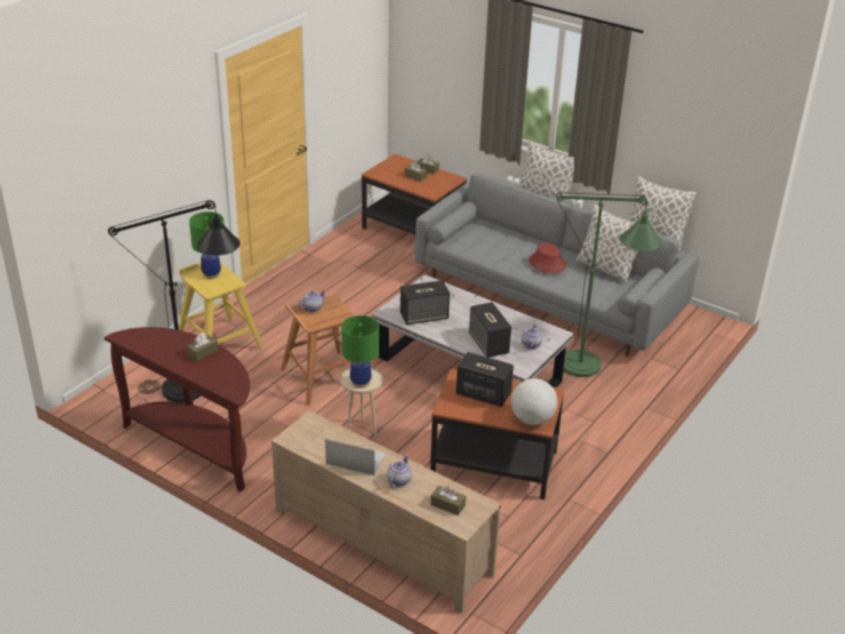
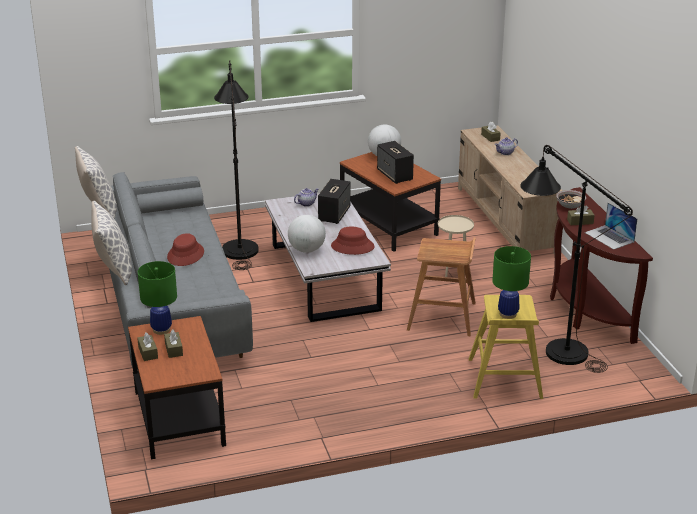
camera: 140 degrees left, 5 degrees down
(229, 371) = (570, 205): none -> bowl
(312, 308) = (448, 255): teapot -> none
(355, 458) = (519, 168): laptop -> laptop (609, 237)
(360, 382) = (458, 223): green table lamp -> green table lamp (161, 330)
(424, 316) = (352, 247): speaker -> red hat
(457, 297) = (306, 250): none -> globe
(590, 370) = (239, 245): green floor lamp -> black floor lamp
(606, 268) = (148, 235): pillow -> none

